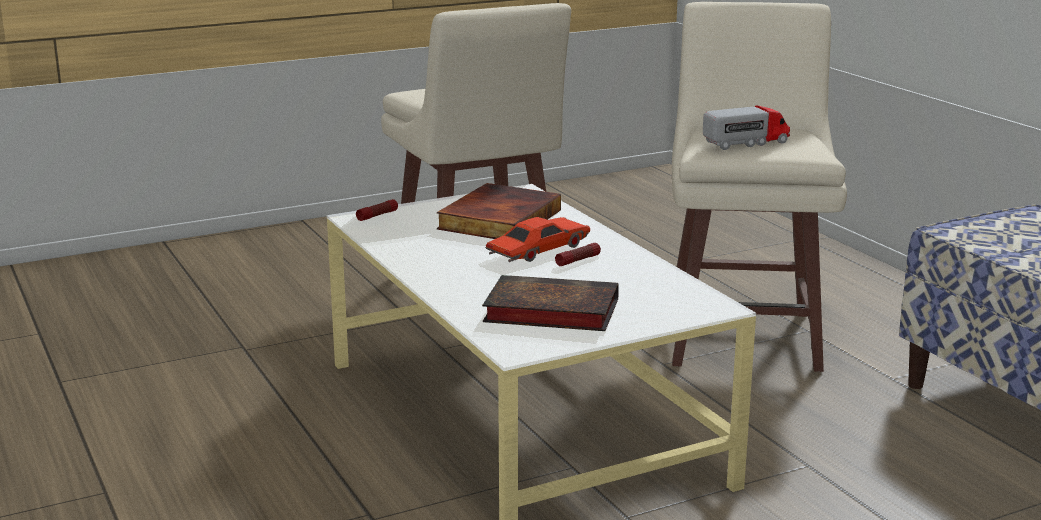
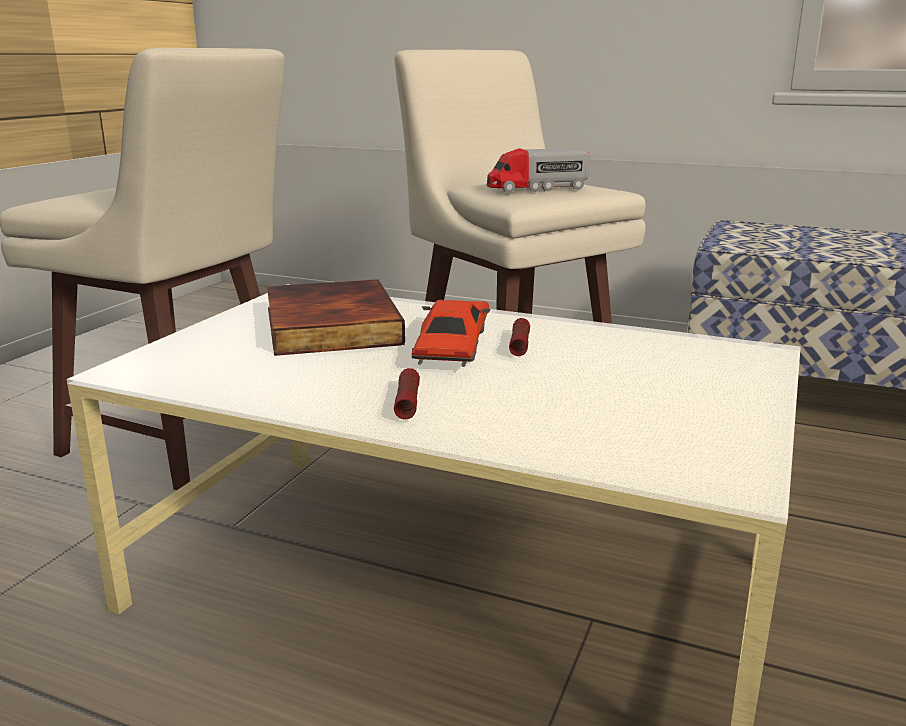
camera: 40 degrees left, 0 degrees up
(377, 215) = (154, 360): flashlight -> flashlight (407, 402)
(547, 312) = (636, 414): book -> none
(747, 143) = (536, 189): toy truck -> toy truck turned 135 degrees counterclockwise

